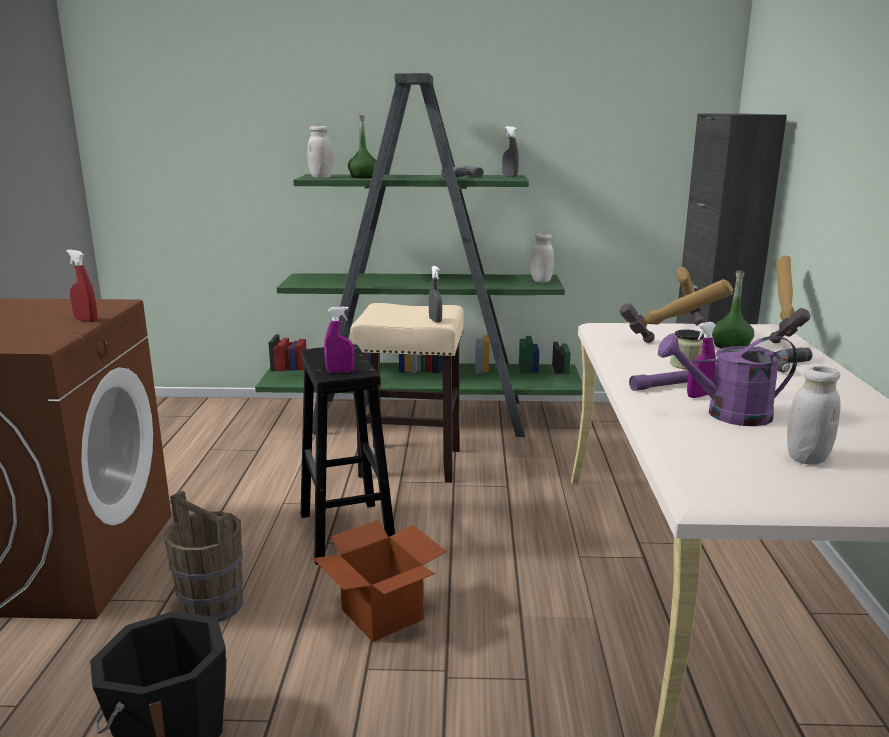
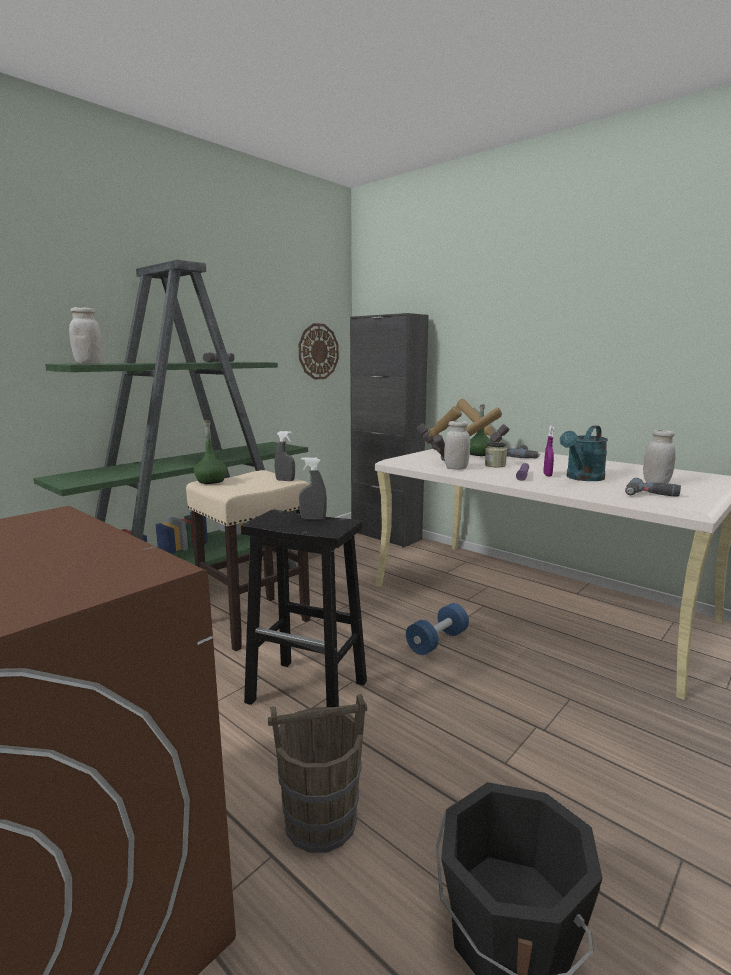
camera: 50 degrees left, 5 degrees down
(86, 320) = (91, 534): red spray bottle -> none
(340, 371) = (328, 527): purple spray bottle -> none
(363, 177) = (131, 363): green bottle -> green bottle (211, 481)
(381, 614) = (442, 725): cardboard box -> none
(510, 176) = (246, 361): grey spray bottle -> grey spray bottle (313, 518)
(517, 558) = (437, 641): none -> blue dumbbell
(541, 281) = (276, 446): white jar -> white jar (456, 468)
(661, 161) = (318, 351): none -> wall clock
(719, 463) = (651, 495): none -> power drill
(727, 414) = (582, 478): purple watering can -> turquoise watering can

